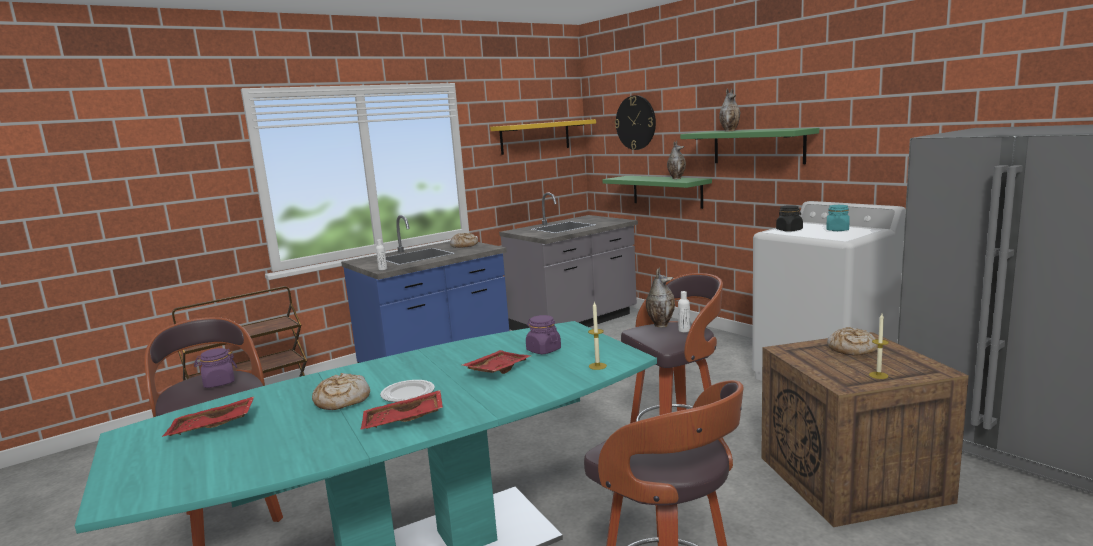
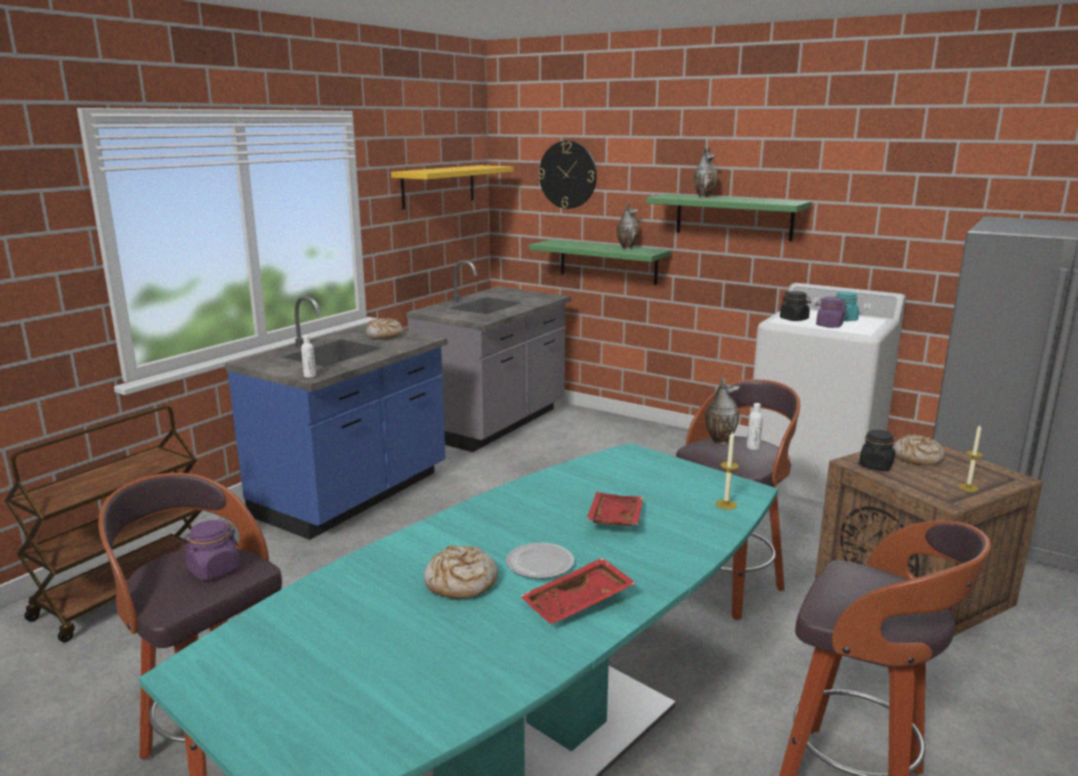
camera: 20 degrees left, 5 degrees up
(212, 427) = (317, 645): red tray -> none
(543, 350) = (639, 487): purple jar -> purple jar (829, 325)
(802, 353) = (875, 466): none -> black jar

